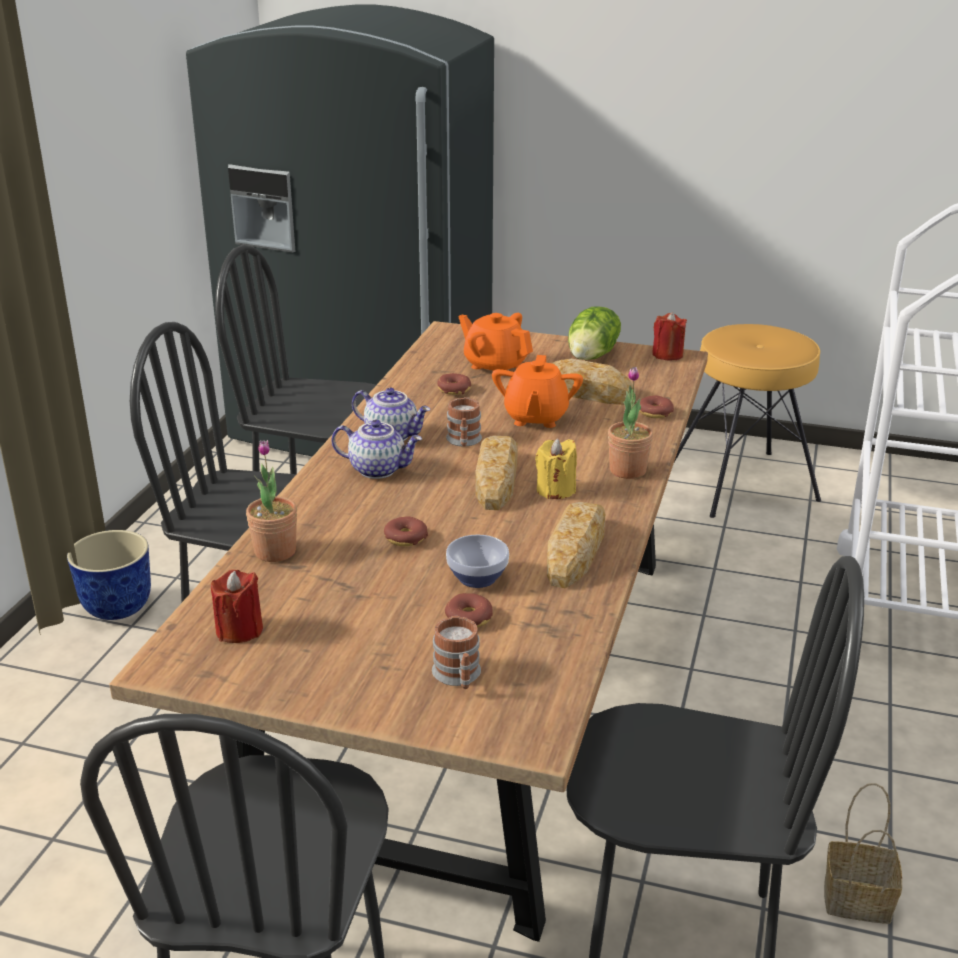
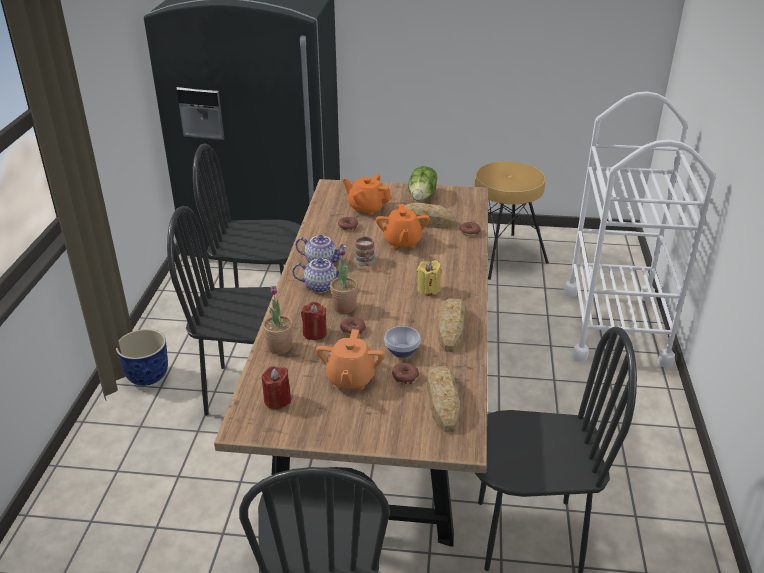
camera: 10 degrees left, 5 degrees up
(374, 611) = (350, 379): none -> orange teapot
(458, 677) = (411, 414): mug -> none
(496, 479) = (392, 286): bread -> bread (442, 401)
(627, 470) = (465, 272): potted plant -> potted plant (344, 307)
(667, 355) = (465, 191): red candle -> red candle (314, 333)
(859, 899) = (616, 498): basket -> none

